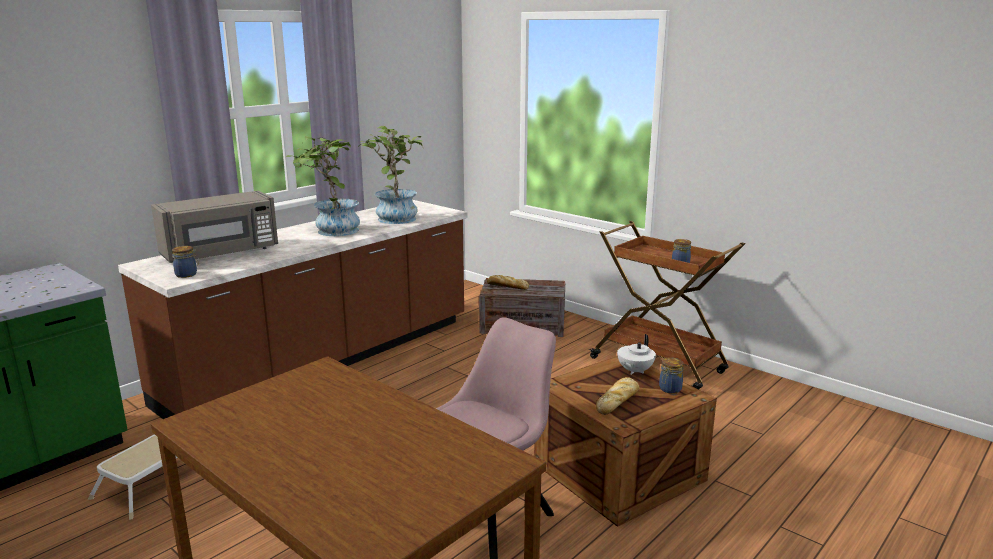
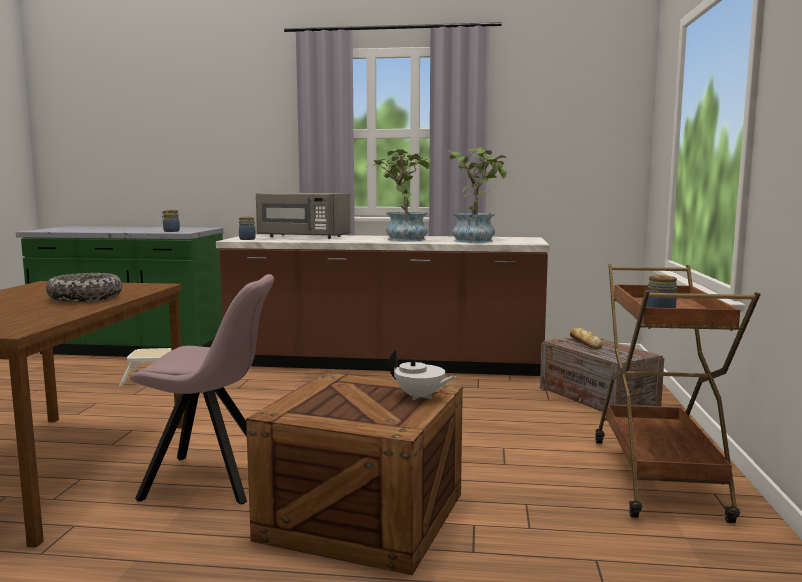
camera: 55 degrees right, 10 degrees down
(355, 411) = (85, 298): none -> bowl
(618, 400) = (332, 403): bread -> none
(634, 371) = (420, 397): white teapot -> white teapot turned 150 degrees counterclockwise
(669, 389) = (397, 417): jar -> jar (171, 231)

